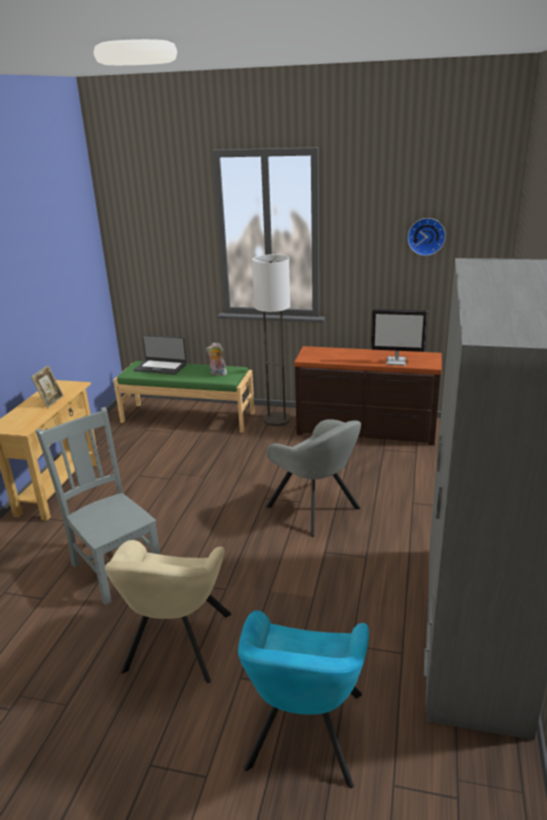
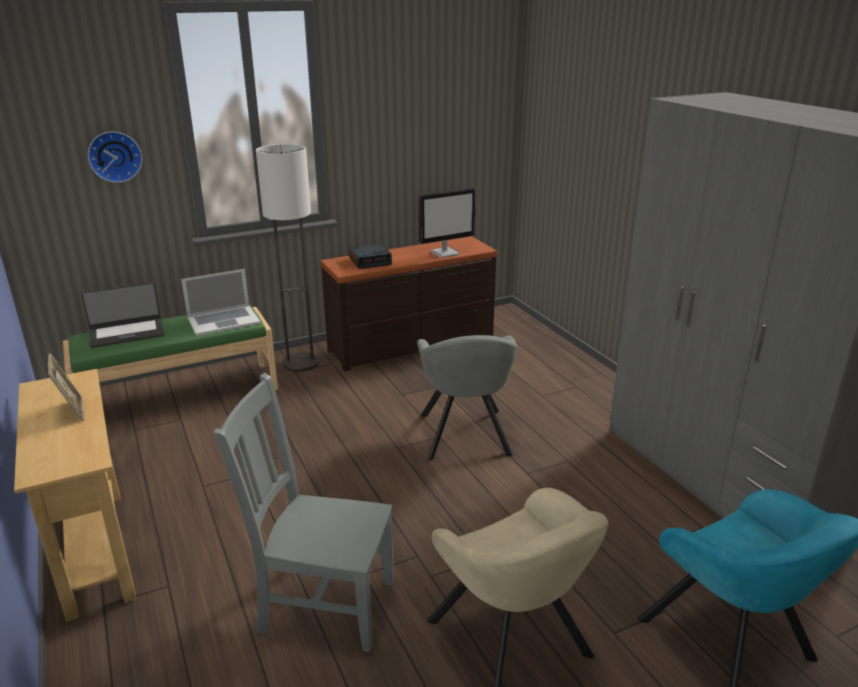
camera: 40 degrees left, 0 degrees up
(217, 374) = (223, 320): plush toy -> laptop
(316, 509) = (465, 437): grey armchair -> grey armchair turned 75 degrees clockwise
(333, 355) = (370, 261): none -> alarm clock
(426, 236) = (440, 106): wall clock -> wall clock (115, 156)

